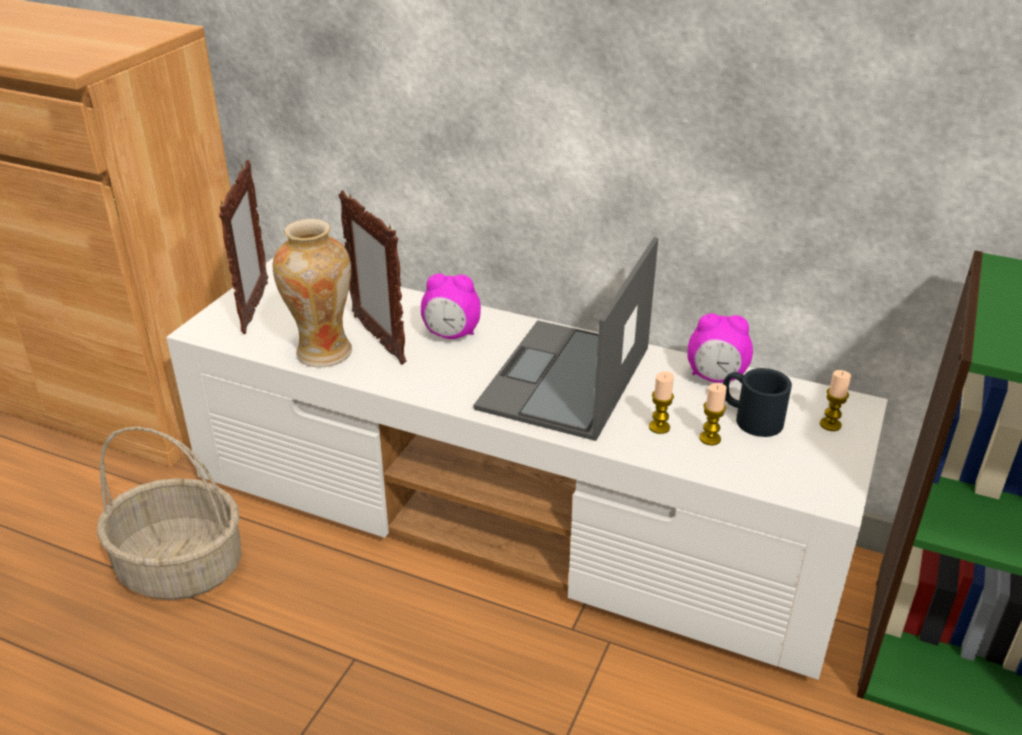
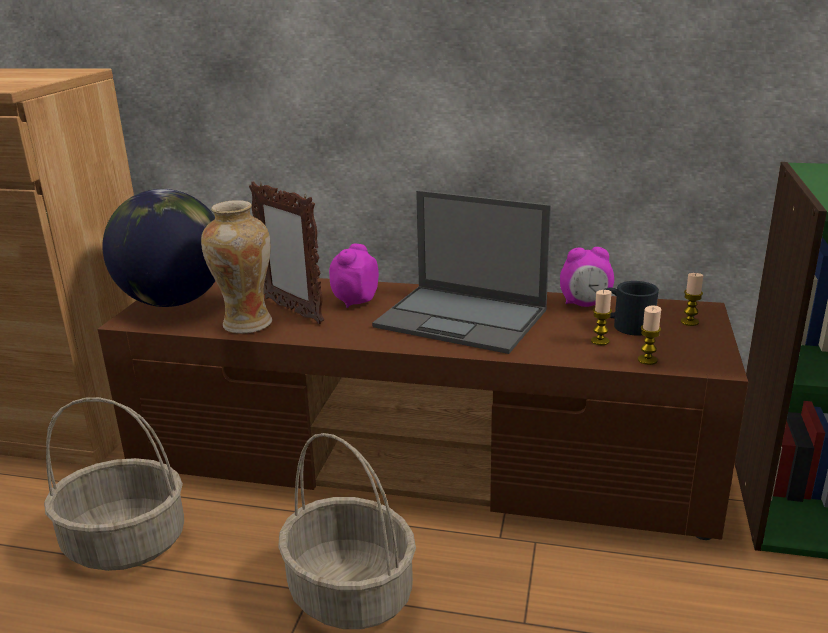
camera: 10 degrees left, 10 degrees down
(254, 308) = (173, 302): picture frame -> globe
(391, 669) = (349, 593): none -> basket
(451, 335) = (354, 301): alarm clock -> alarm clock turned 120 degrees clockwise
(515, 518) = (422, 463): white tv stand -> brown tv stand
(565, 380) = (463, 318): laptop -> laptop turned 75 degrees counterclockwise
(659, 427) = (555, 339): candle -> candle (647, 360)

